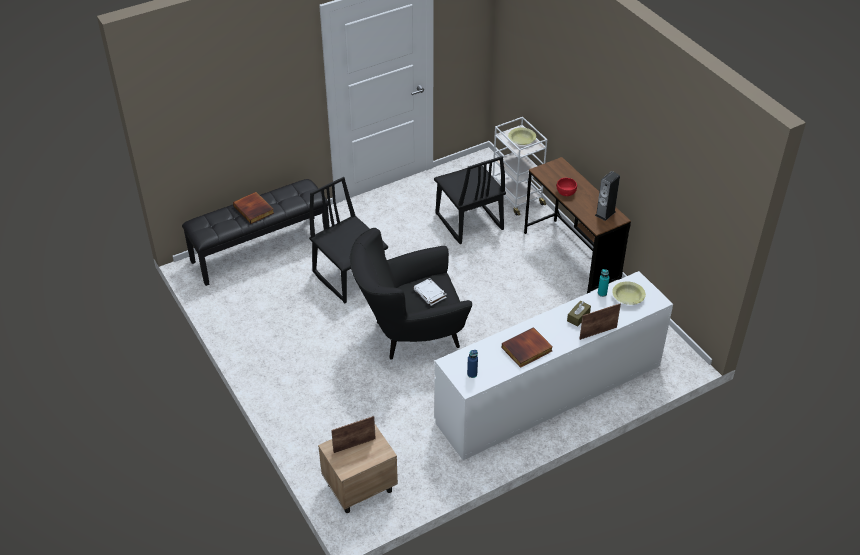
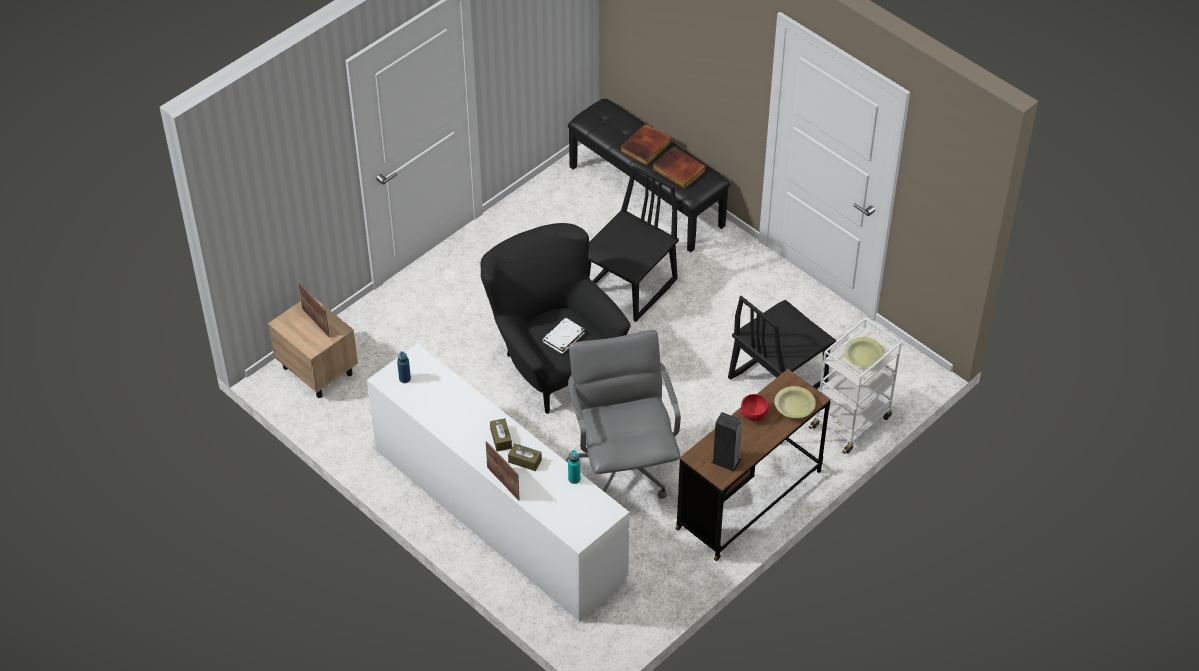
camera: 75 degrees right, 5 degrees up
(523, 315) = (623, 466): none -> grey office chair
(527, 350) = (455, 421): book -> book (678, 170)
(552, 326) = (501, 438): none -> brown tissue box
(628, 297) = (575, 505): yellow bowl -> yellow bowl (794, 407)

